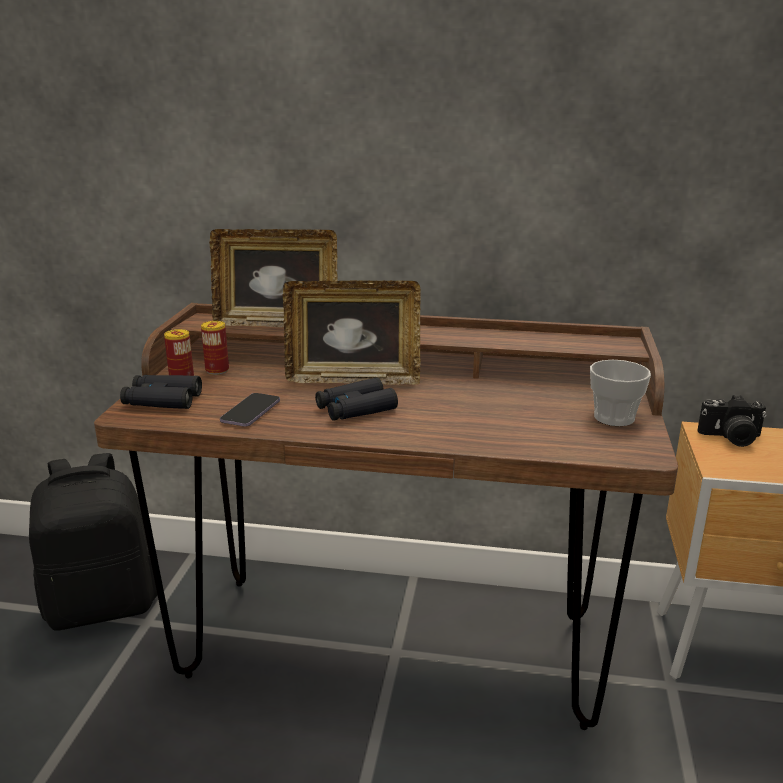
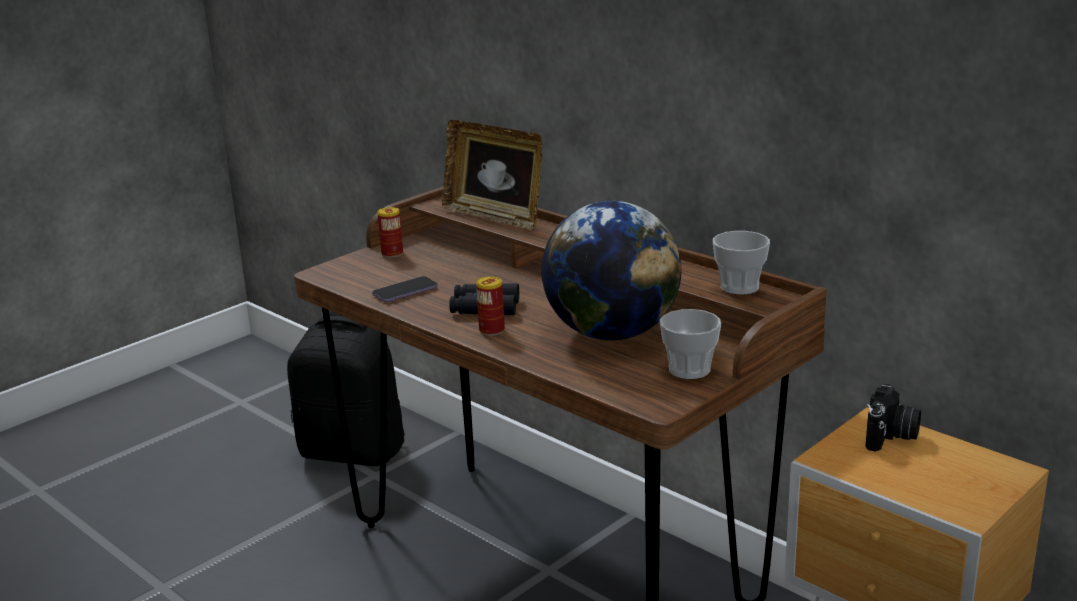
camera: 35 degrees right, 0 degrees up
(162, 400) = (357, 267): black binoculars -> none
(217, 370) = (428, 251): can -> can (492, 330)
(353, 379) = (522, 282): picture frame -> none
(503, 403) = (612, 333): none -> globe
(581, 339) = (739, 287): none -> cup
(731, 438) = (891, 436): camera -> camera turned 105 degrees counterclockwise

